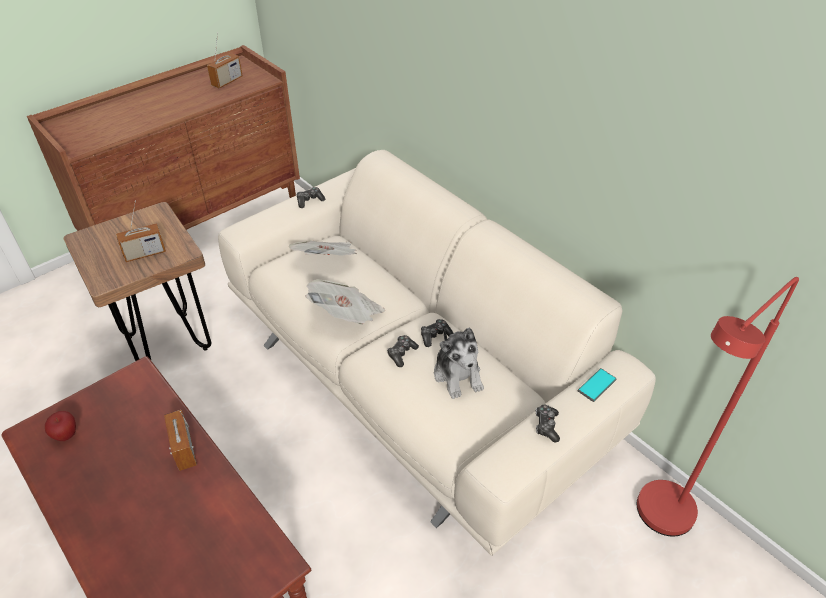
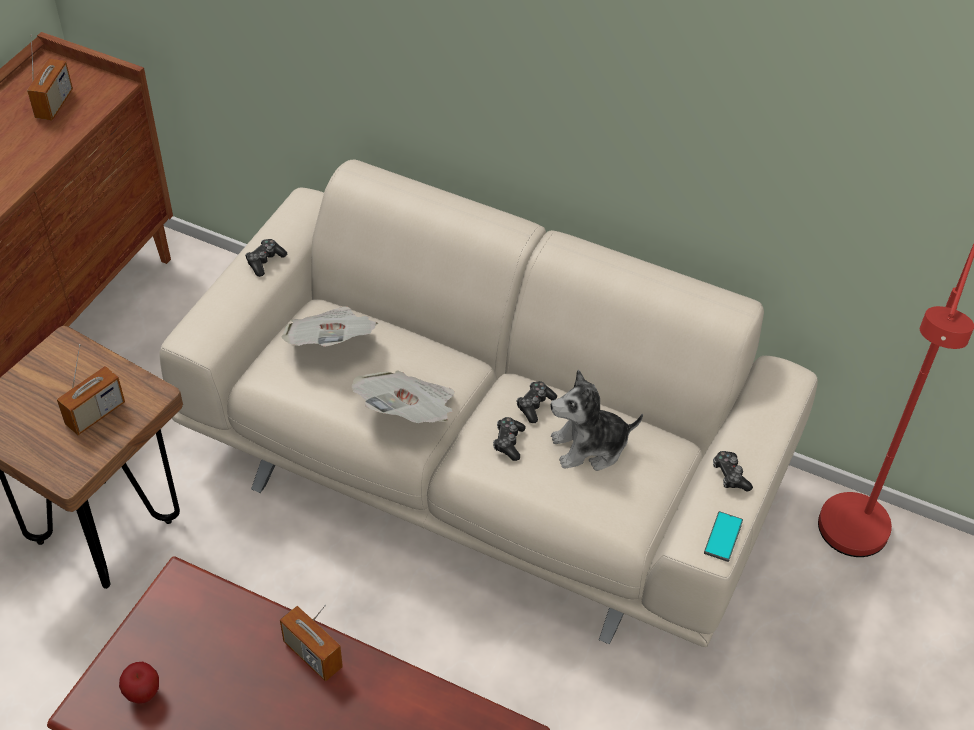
camera: 25 degrees left, 5 degrees up
(458, 375) = (589, 447): plush toy -> plush toy turned 120 degrees clockwise
(597, 385) = (761, 408): phone -> phone (723, 537)

